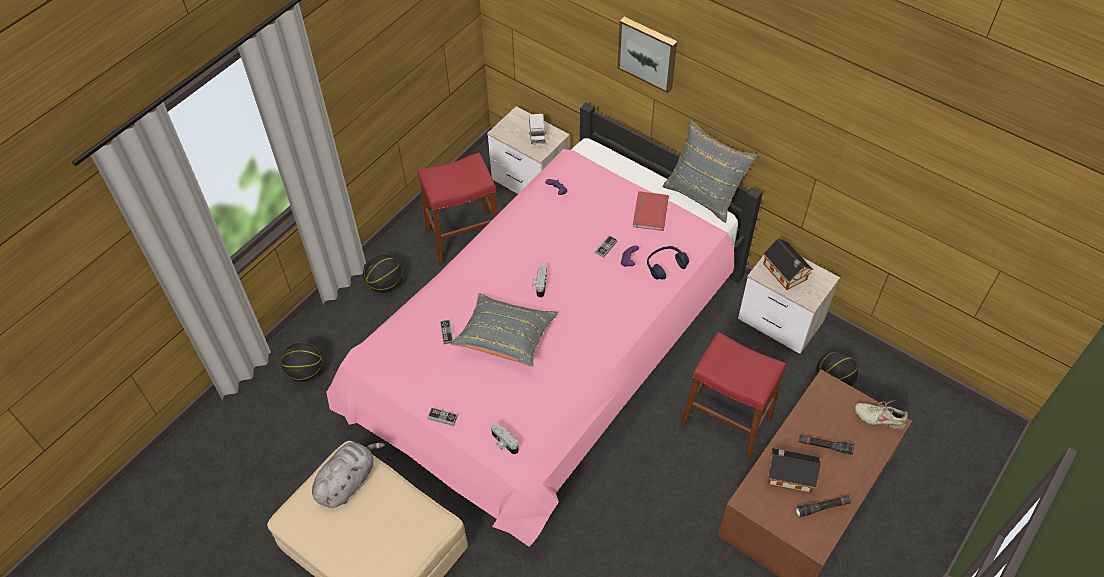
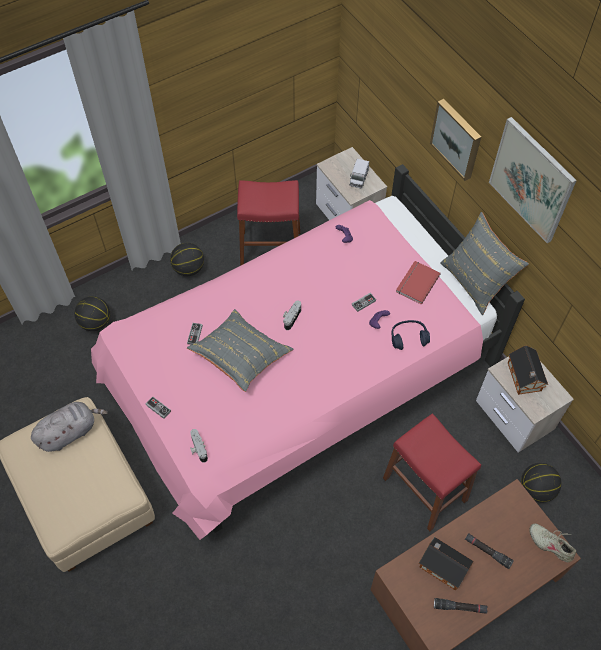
camera: 20 degrees right, 5 degrees up
(745, 66) = (531, 180): none -> picture

